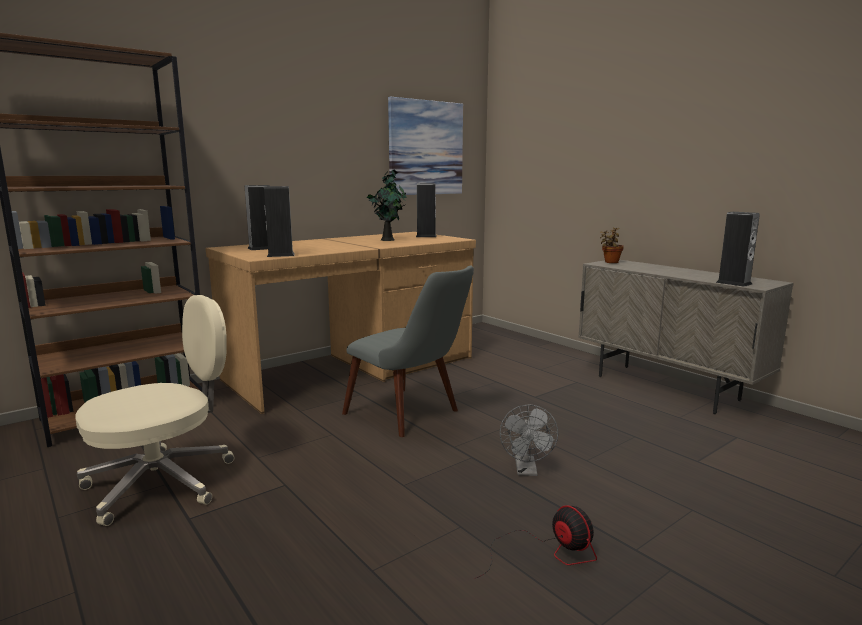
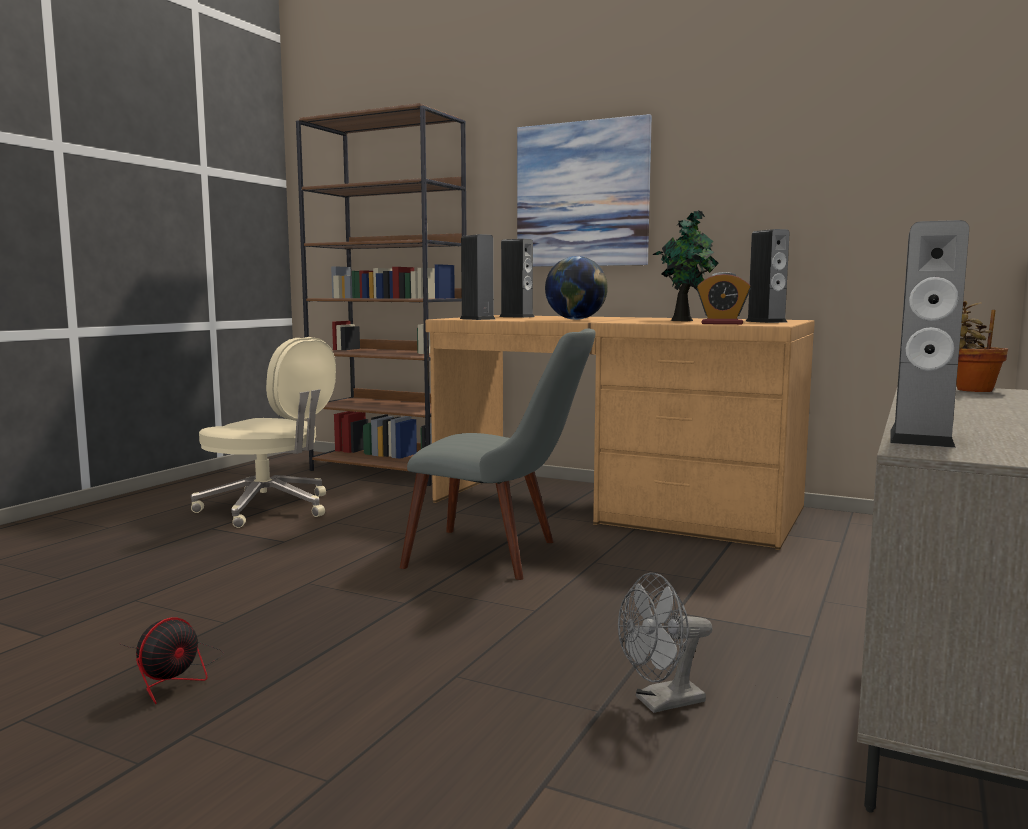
camera: 65 degrees right, 5 degrees down
(336, 246) = (576, 319): none -> globe
(412, 415) = (501, 555): grey chair -> grey chair turned 90 degrees counterclockwise
(426, 148) = (856, 172): picture -> picture (582, 194)
(436, 241) = (722, 323): none -> alarm clock
(526, 471) = (387, 638): grey fan -> grey fan (661, 703)

